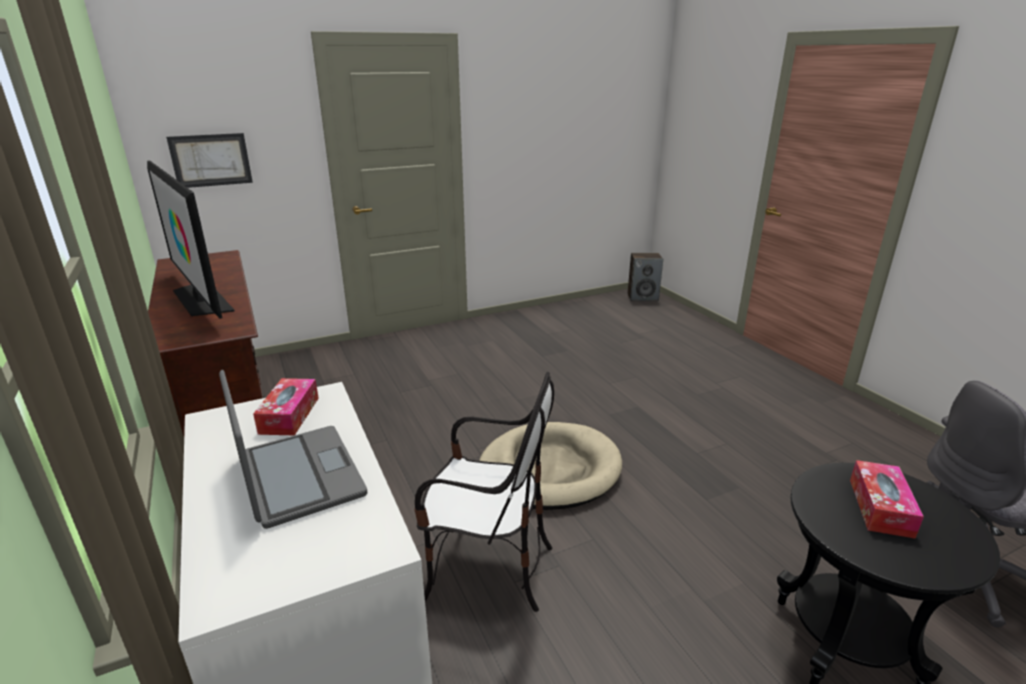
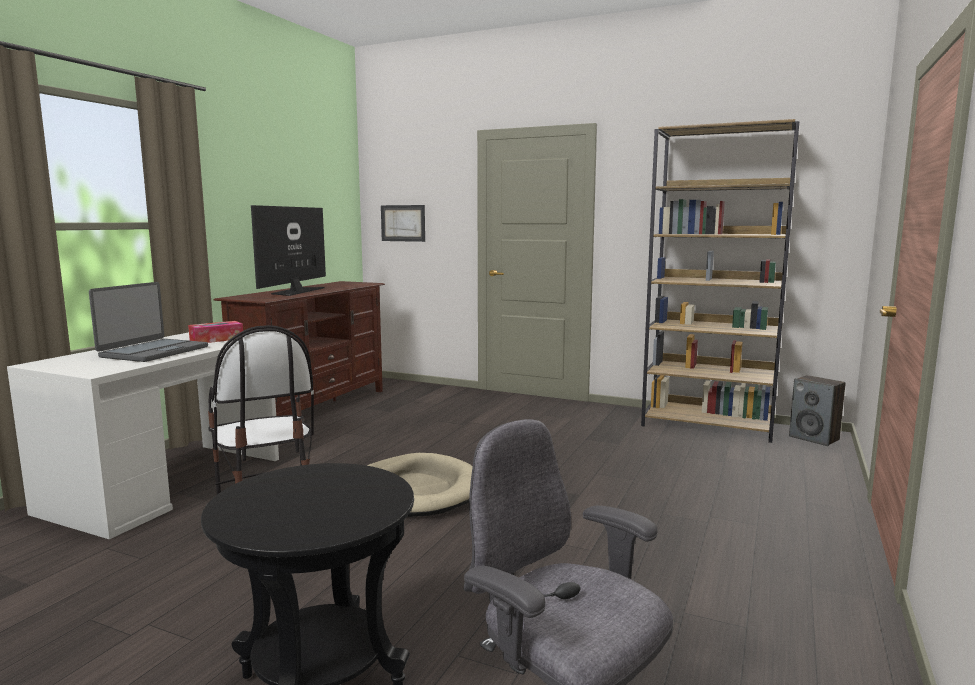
camera: 50 degrees right, 15 degrees down
(578, 309) = (708, 425): none -> brown bookcase
(880, 507) = (325, 495): tissue box -> none

